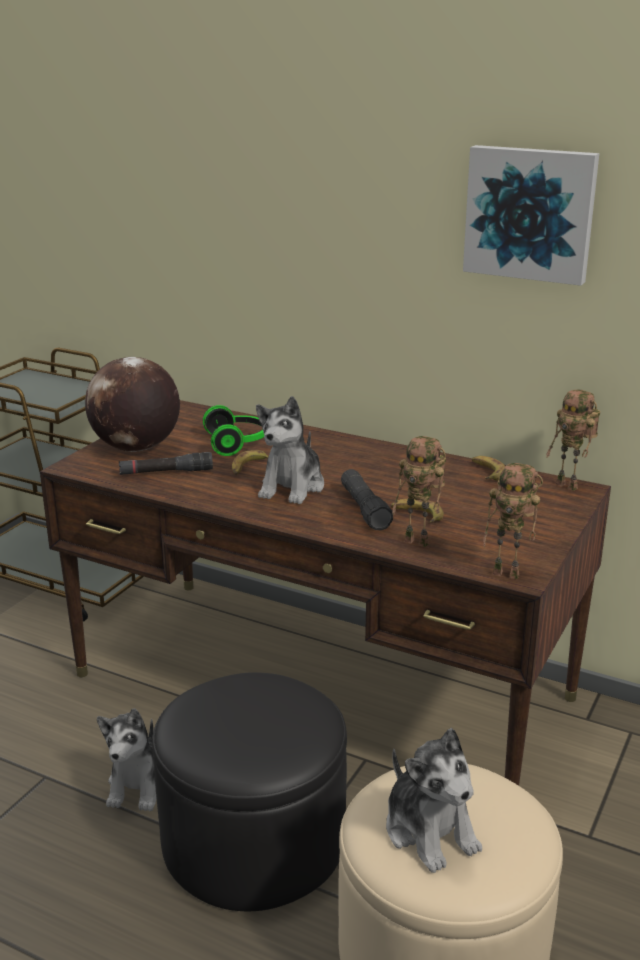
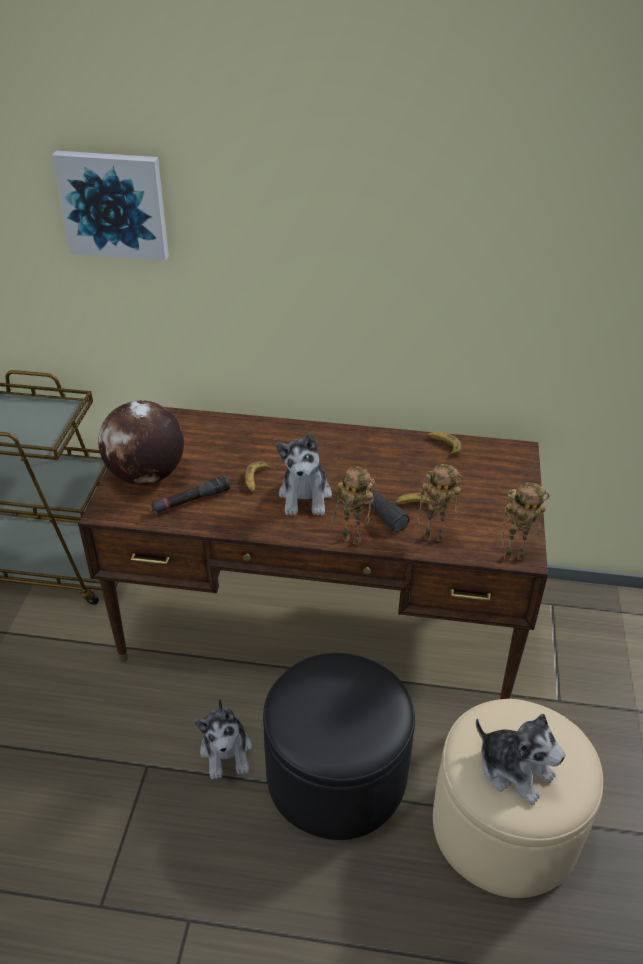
camera: 20 degrees left, 15 degrees up
(238, 443) = (230, 452): headphones -> none
(530, 213) = (477, 245): picture -> picture (114, 204)
(569, 486) = (510, 449): toy robot -> toy robot (353, 539)

